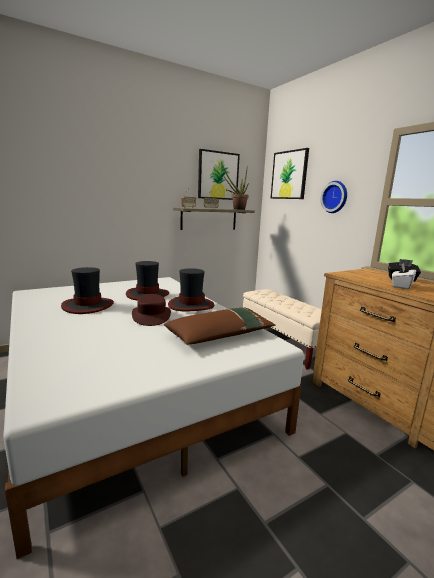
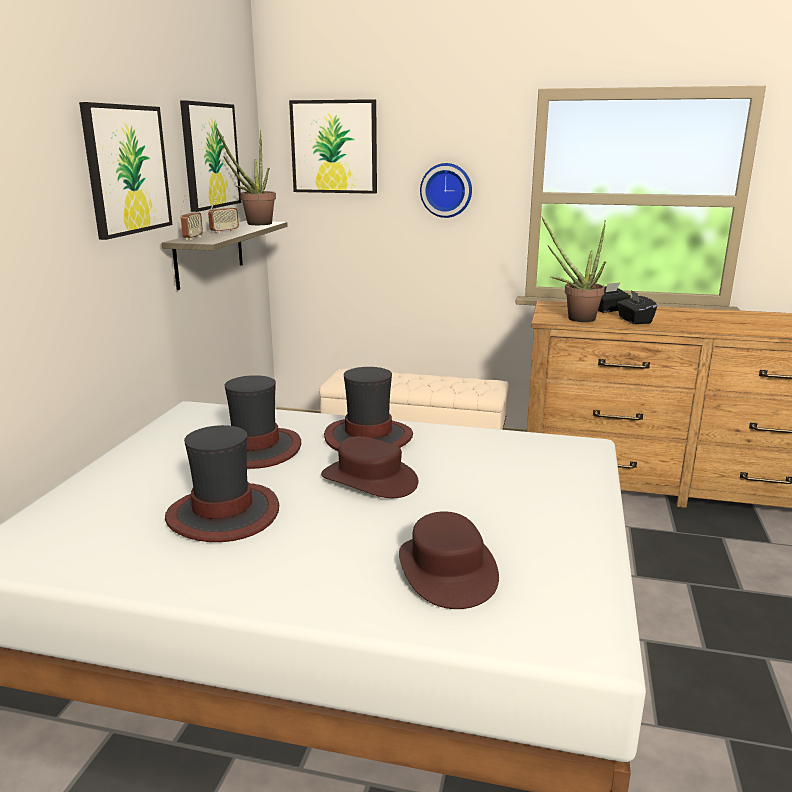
camera: 45 degrees left, 5 degrees up
(85, 351) = (446, 570): none -> brown hat
(155, 173) = (127, 170): none -> picture
(220, 335) = (513, 461): brown pillow -> none
(360, 277) = (575, 318): none -> potted plant
(401, 286) = (634, 320): white tissue box -> black tissue box

